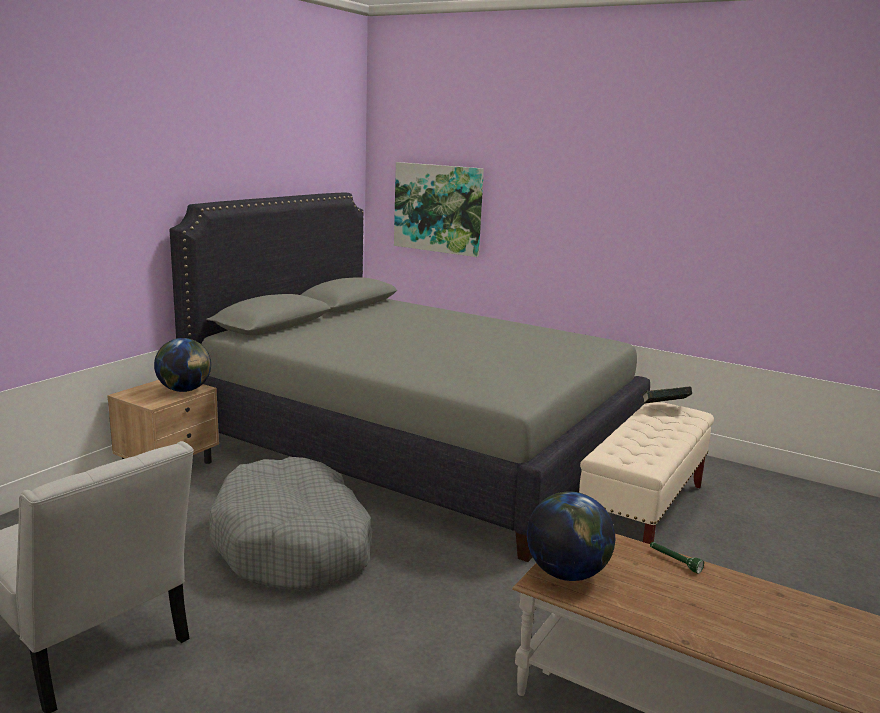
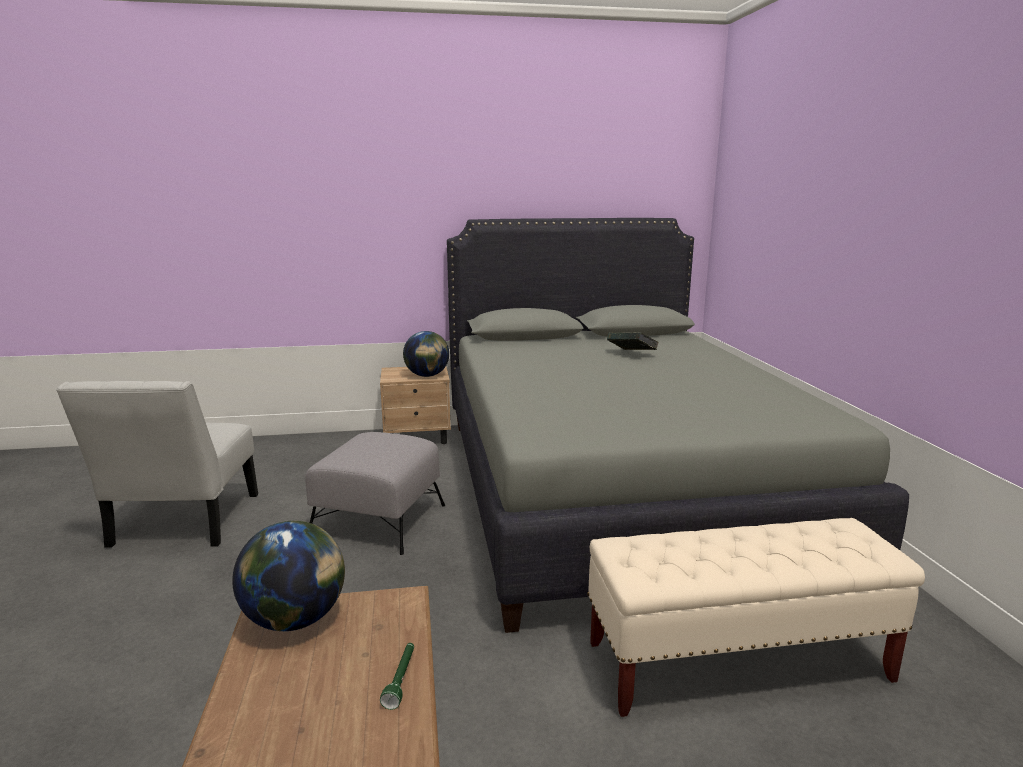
camera: 50 degrees right, 0 degrees up
(294, 544) = (379, 520): grey dog bed -> grey ottoman
(438, 208) = (757, 235): picture -> none
(664, 408) = (842, 532): book -> book (631, 354)

